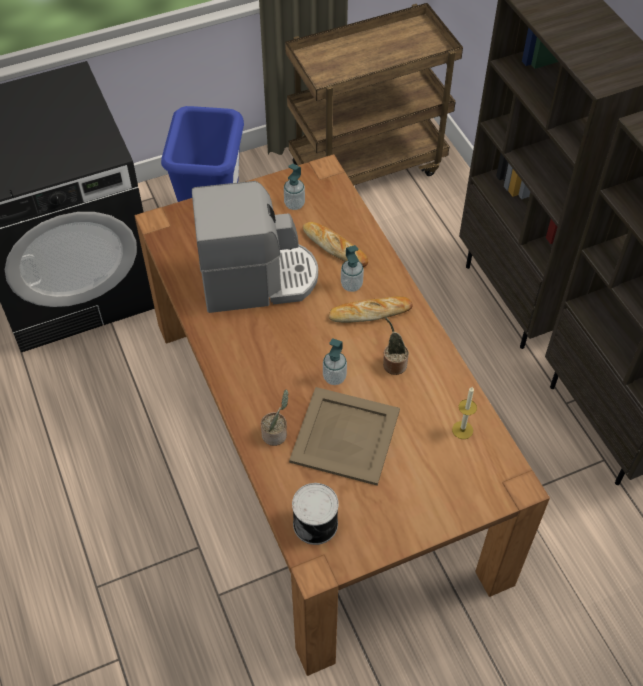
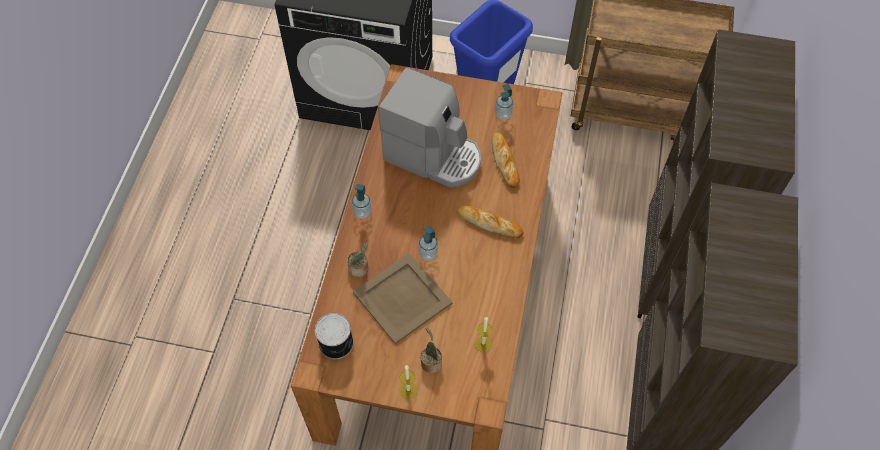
camera: 35 degrees right, 5 degrees up
(351, 285) = (493, 196): soap dispenser -> soap dispenser (362, 212)
(393, 364) = (475, 269): potted plant -> potted plant (430, 361)
(429, 521) = (408, 390): none -> candle

